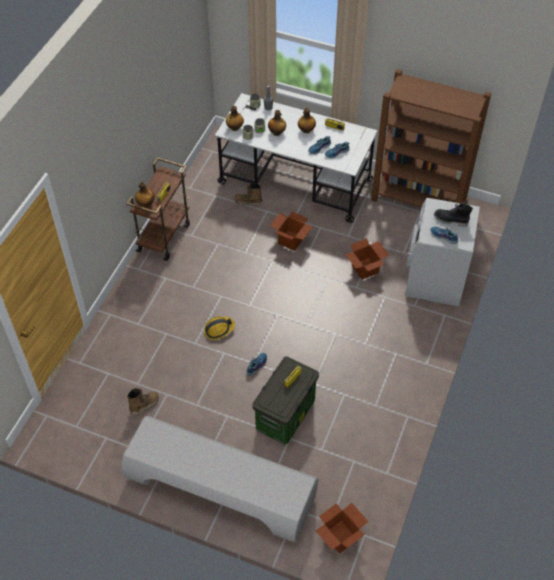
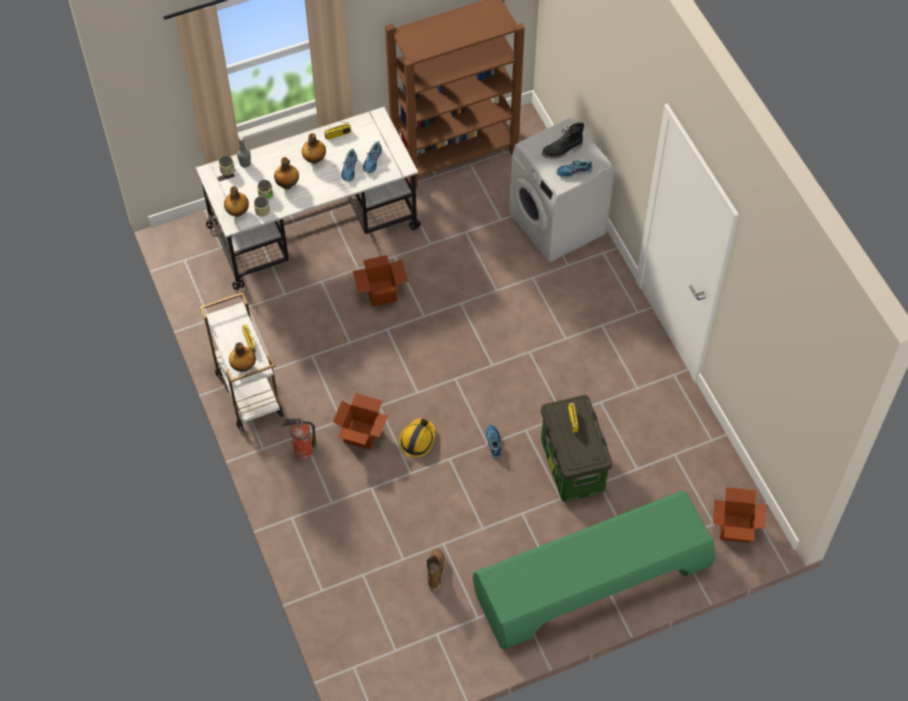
camera: 45 degrees left, 5 degrees up
(154, 286) = (302, 452): none -> fire extinguisher
(165, 236) = (248, 392): brown cart -> white cart
(220, 488) = (592, 581): grey bench -> green bench
(248, 202) = (291, 287): boot -> none
(365, 269) = (484, 265): cardboard box -> cardboard box (361, 434)

